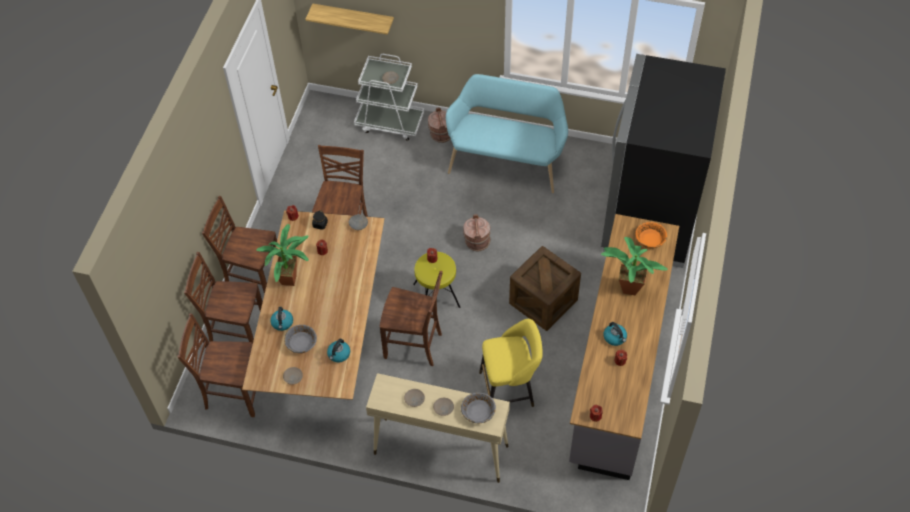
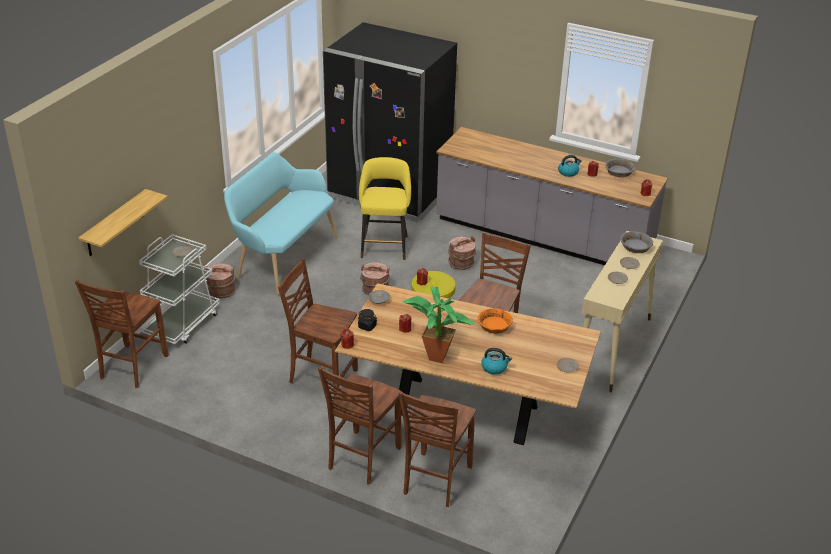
camera: 80 degrees left, 20 degrees down
(233, 394) = (517, 492): brown chair -> brown chair (132, 367)
(301, 343) = (524, 357): grey bowl -> grey bowl (619, 173)
(339, 354) = (545, 333): kettle -> none
(510, 388) = (552, 297): yellow stool -> yellow stool (384, 245)
(543, 301) = (461, 264): crate -> brown bucket
(626, 287) = (517, 159): potted plant -> none
(650, 239) = (470, 140): orange bowl -> orange bowl (494, 326)

